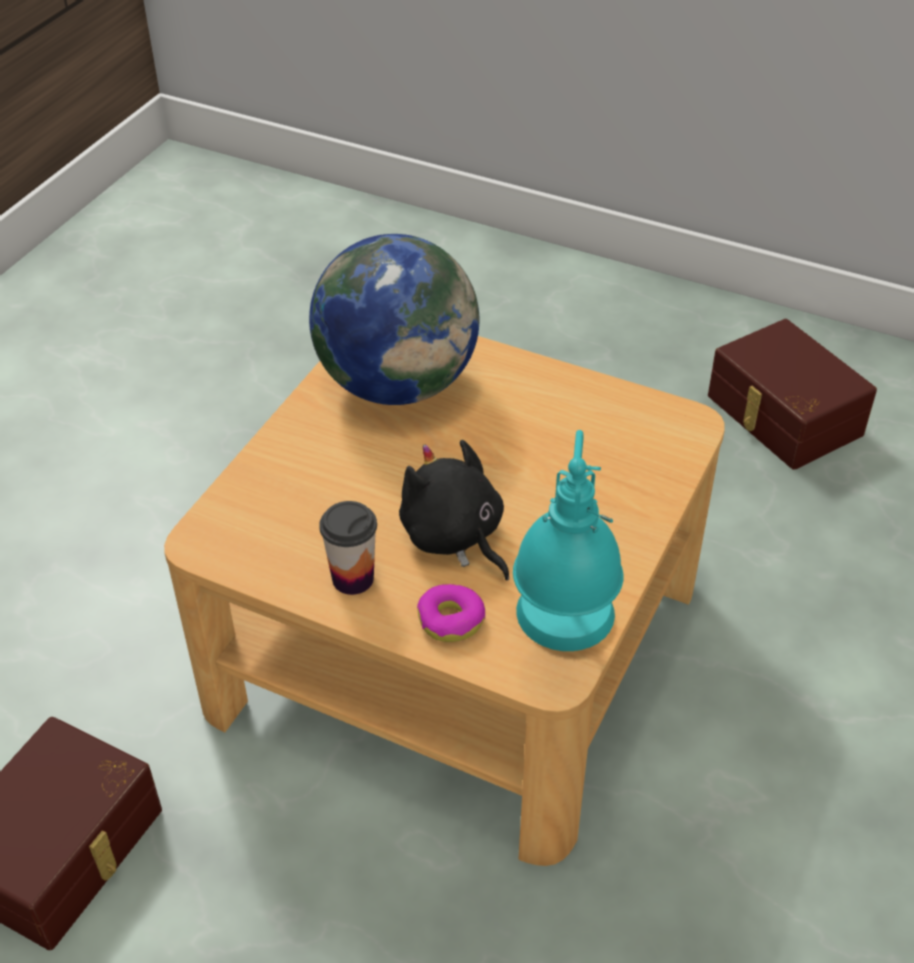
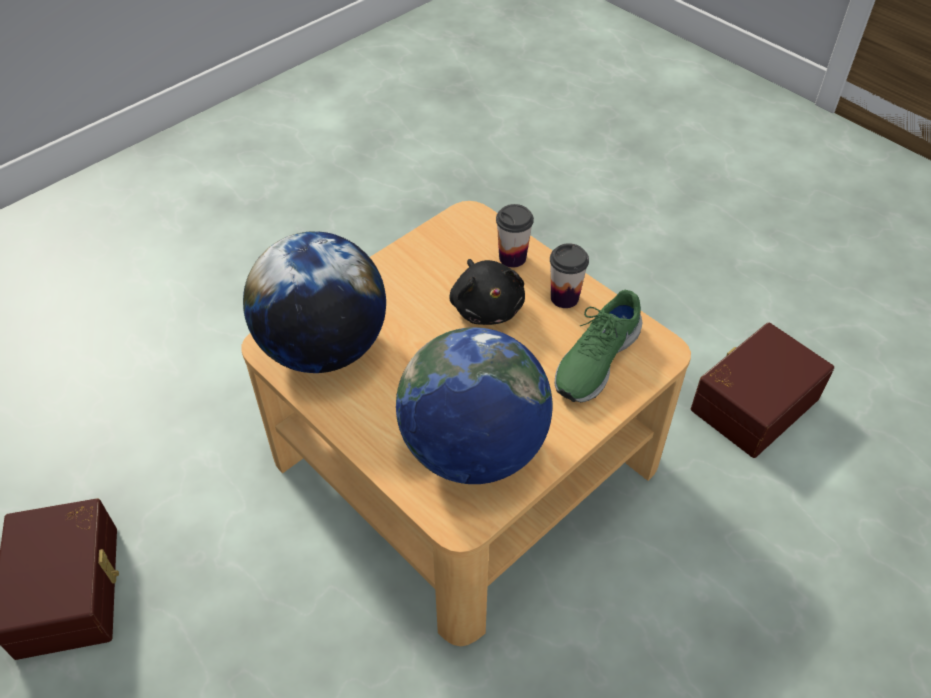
camera: 160 degrees left, 5 degrees up
(288, 508) = (595, 359): none -> green shoe
(451, 620) = (512, 258): donut -> cup
(564, 647) = (454, 227): turquoise table lamp -> none
(623, 435) = (324, 348): none -> globe

